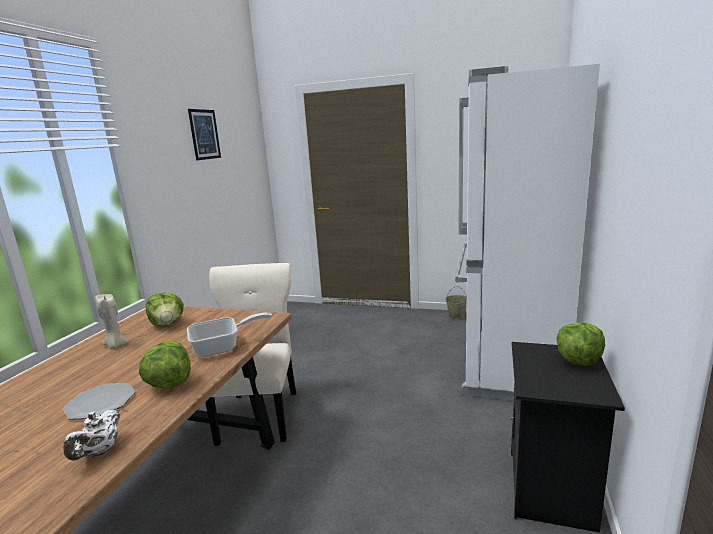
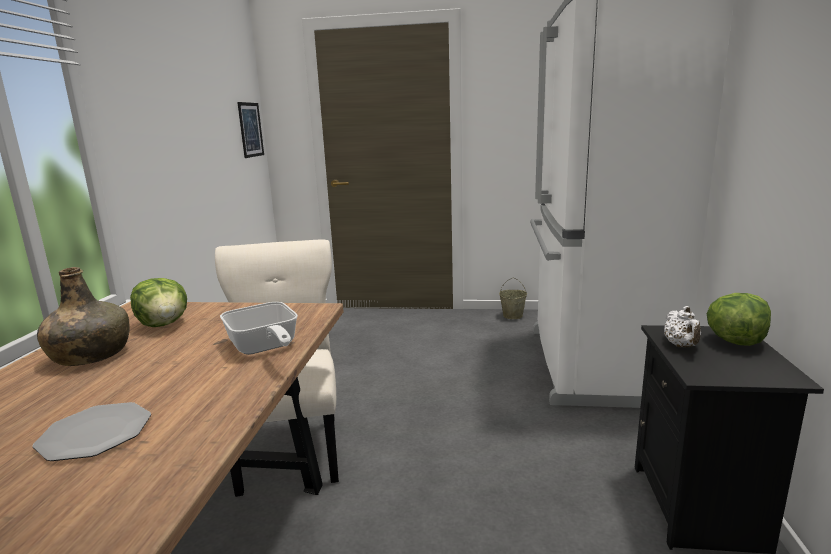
camera: 10 degrees left, 0 degrees up
(100, 452) = (123, 506): white teapot -> white teapot (681, 346)
(115, 345) = (91, 355): beige candle -> green bottle
(169, 384) = (201, 399): lettuce -> none
(204, 134) = (188, 70): picture -> picture (250, 129)
(223, 347) = (264, 348): frying pan -> frying pan turned 90 degrees clockwise

